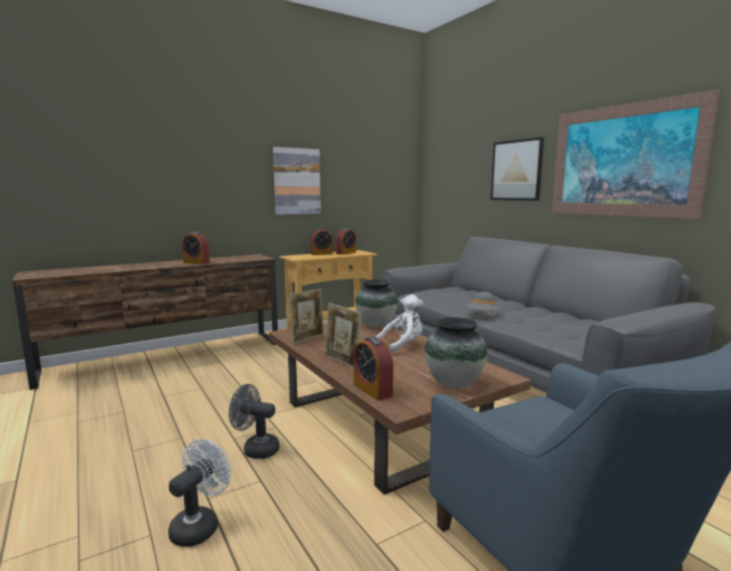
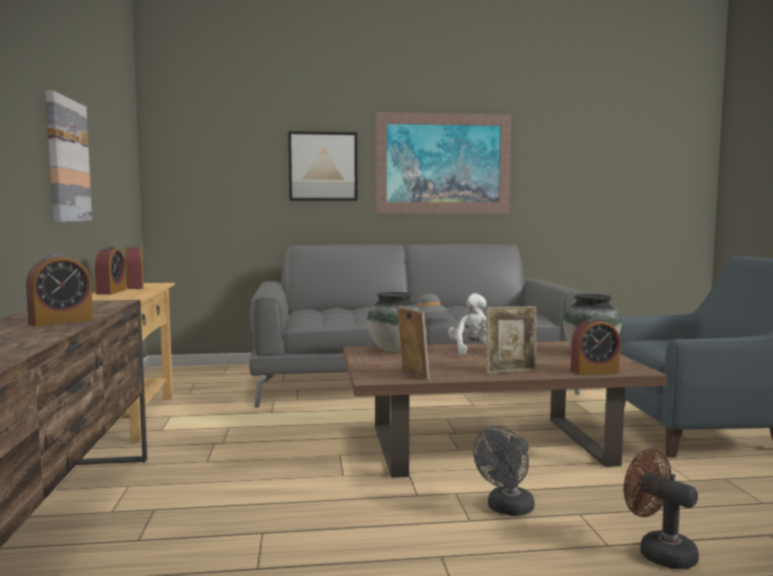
camera: 65 degrees left, 5 degrees down
(200, 525) = (659, 552): white fan -> brown fan

